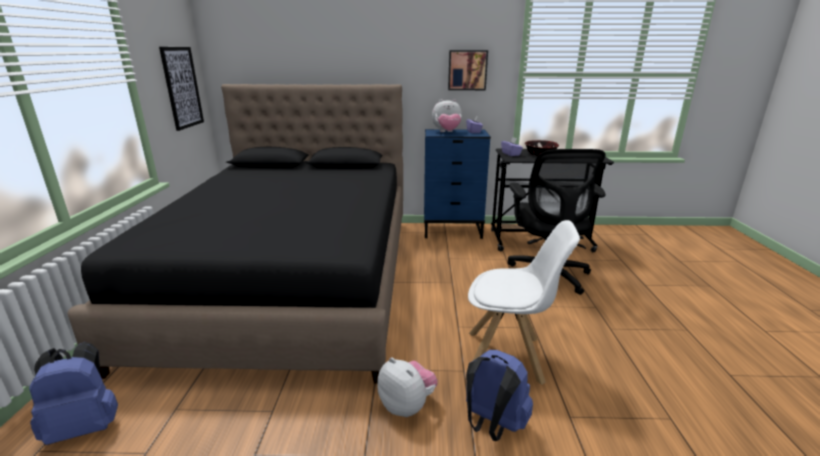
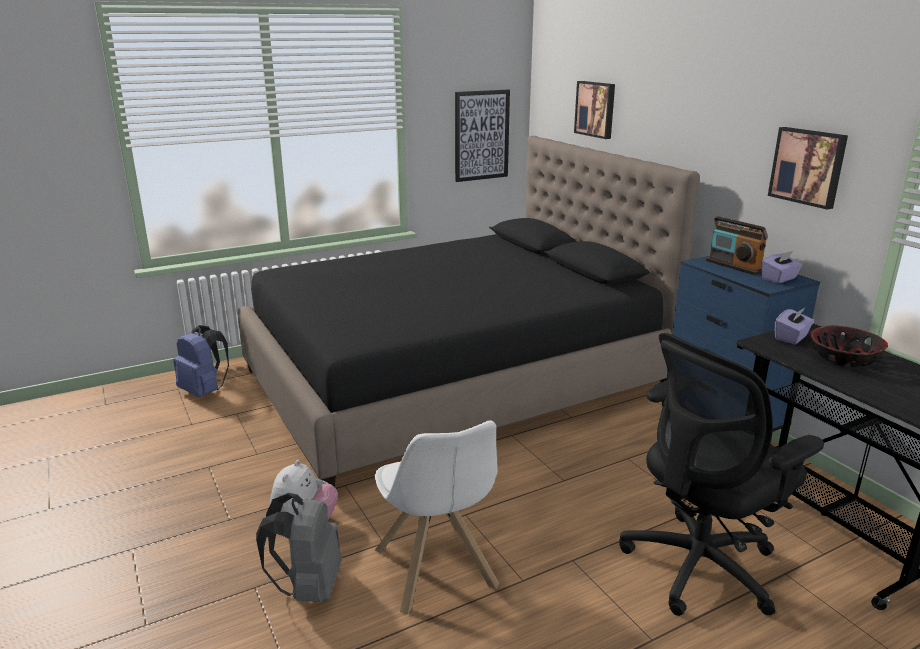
camera: 60 degrees right, 0 degrees up
(286, 56) = (596, 109): none -> picture
(447, 132) = (734, 266): plush toy -> radio
(492, 425) = (308, 587): blue backpack -> grey backpack

